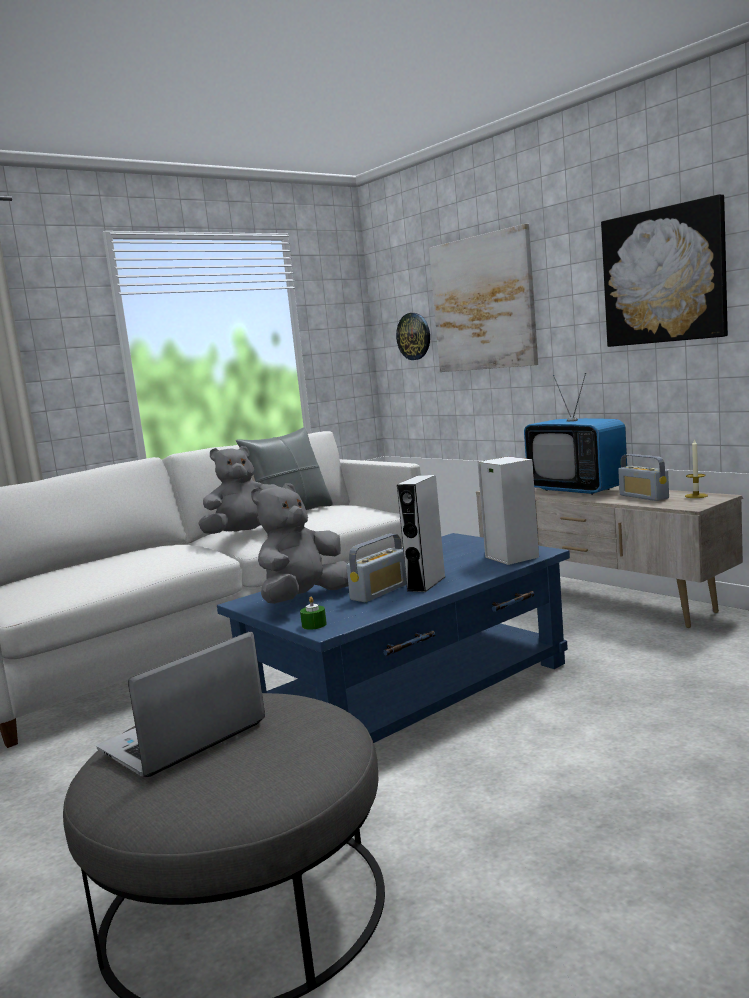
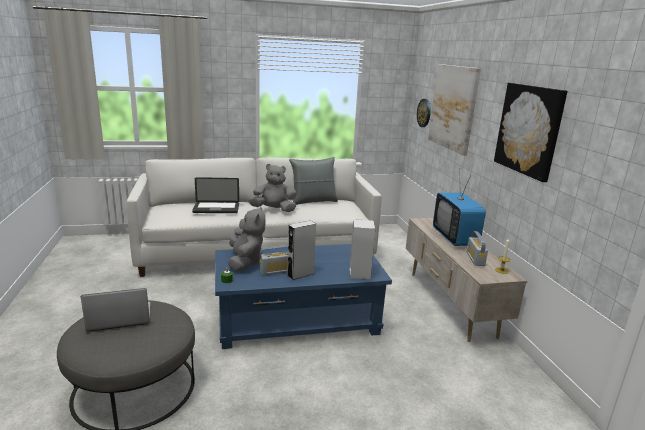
camera: 25 degrees right, 10 degrees up
(134, 557) = (216, 208): none -> laptop
(304, 599) = (245, 262): grey plush toy -> grey plush toy turned 105 degrees clockwise

